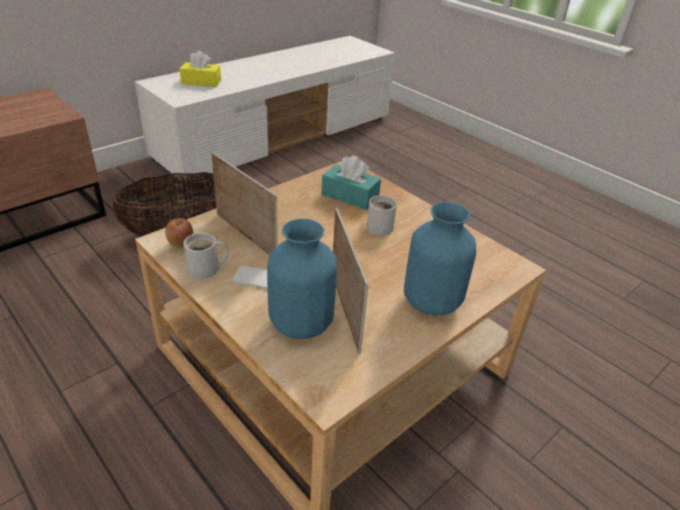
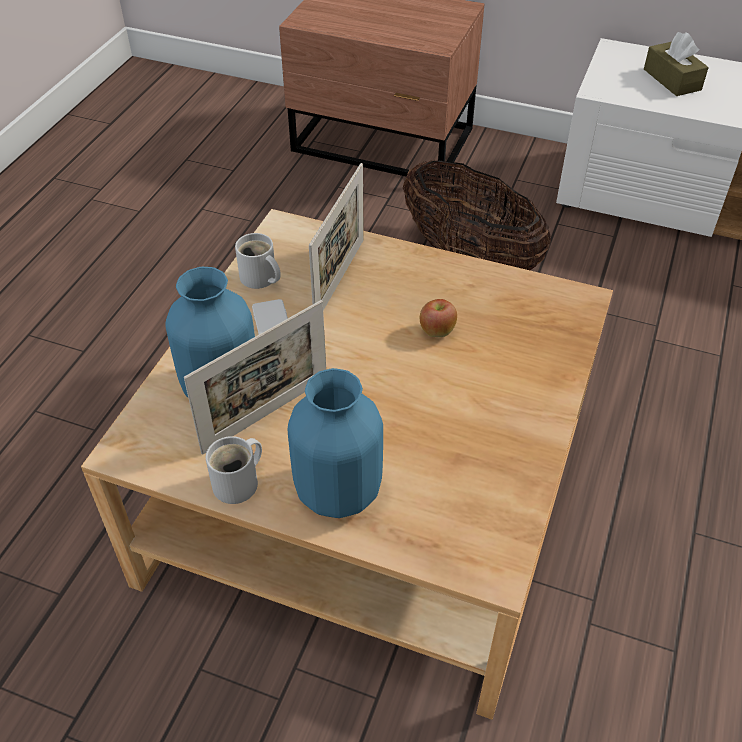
camera: 65 degrees right, 10 degrees up
(180, 244) = (287, 241): apple -> apple (437, 331)
(201, 82) = (672, 79): yellow tissue box -> brown tissue box
(350, 196) = (510, 329): turquoise tissue box -> none
(379, 226) = (464, 384): white mug -> white mug (239, 483)

